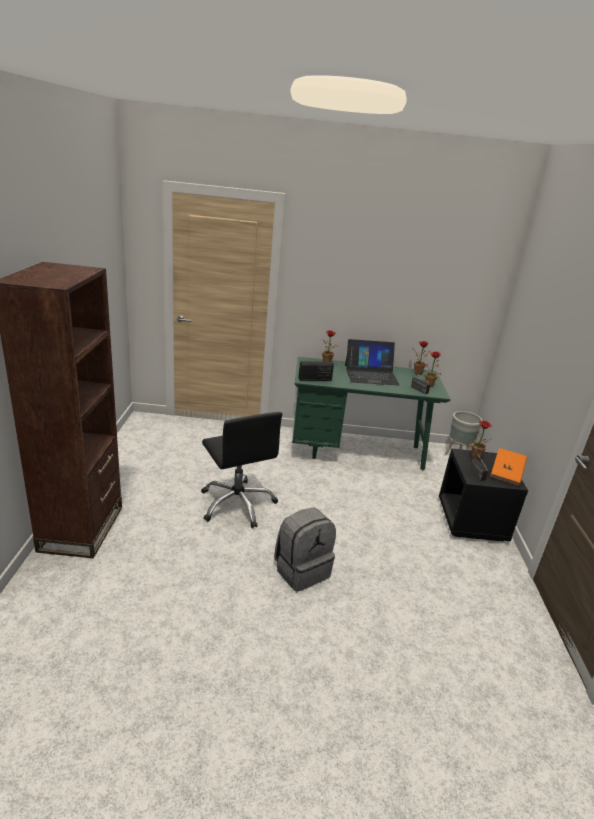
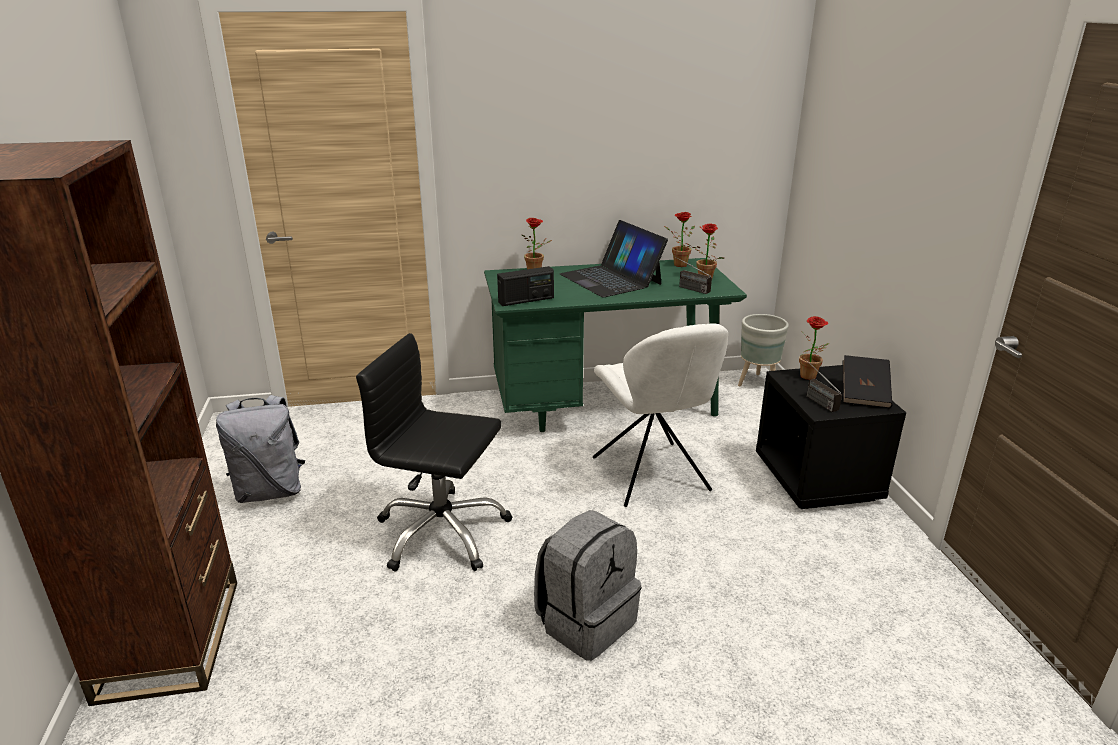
camera: 10 degrees left, 0 degrees up
(152, 461) = (270, 491): none -> grey backpack
(237, 504) = (441, 533): black office chair -> black office chair turned 150 degrees clockwise
(369, 498) = (652, 476): none -> white chair
(371, 375) = (611, 279): laptop -> laptop turned 75 degrees clockwise
(506, 474) = (864, 394): orange book -> black book

